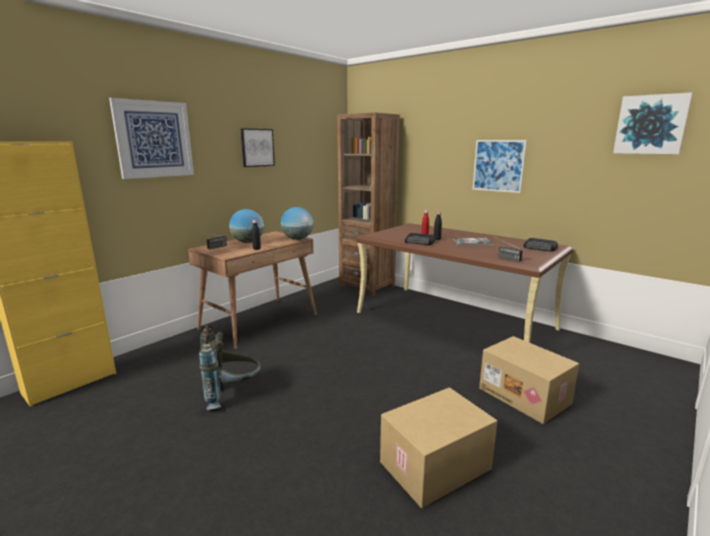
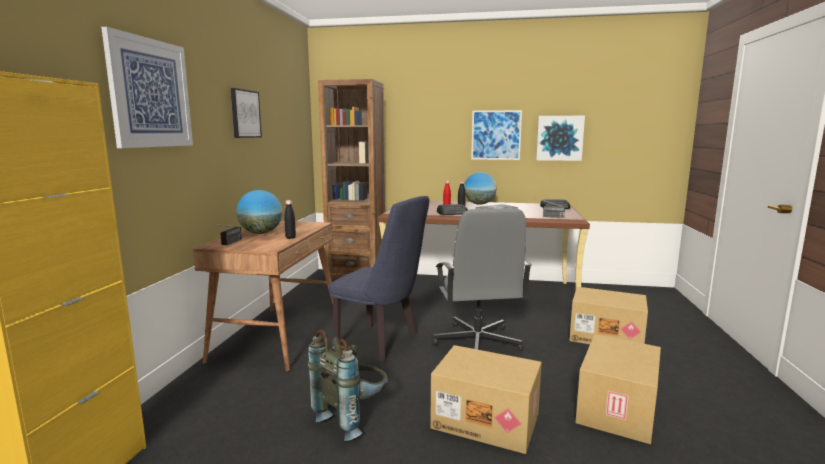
camera: 30 degrees left, 5 degrees down
(297, 239) = (315, 224): globe -> globe (479, 204)
(314, 431) = (486, 420): none -> cardboard box
(318, 346) = (382, 344): none -> blue chair
(391, 365) = (477, 342): none -> grey office chair
(650, 124) = (623, 97): picture -> picture (559, 138)

